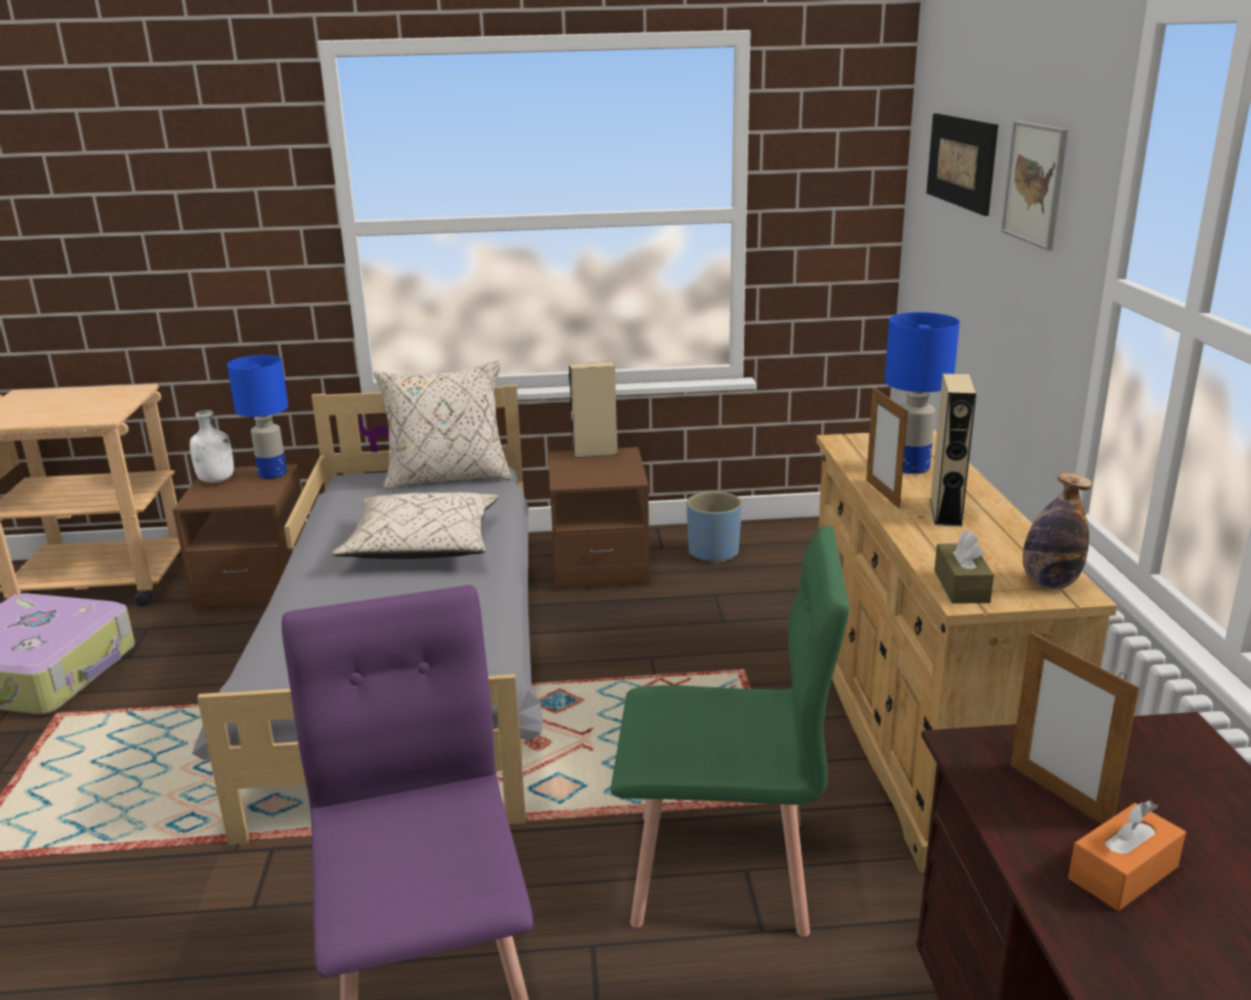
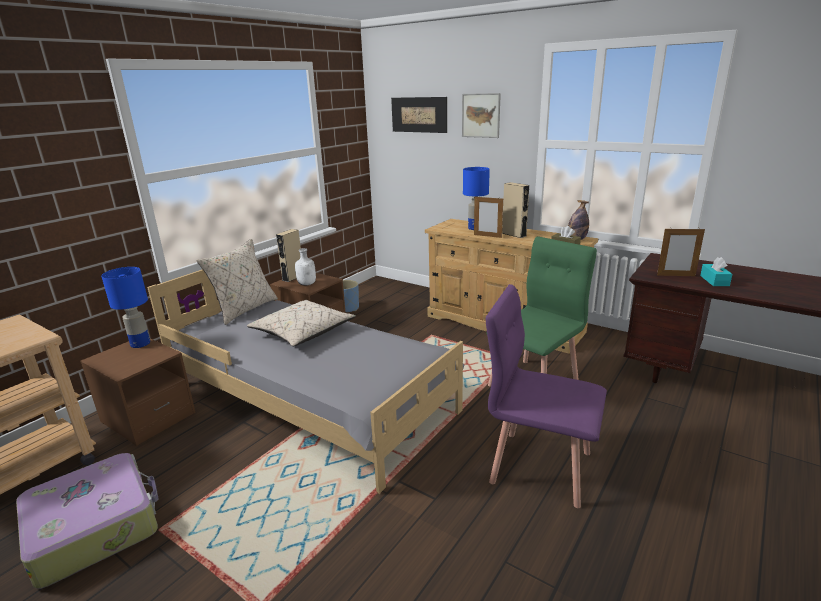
camera: 50 degrees left, 0 degrees up
(217, 480) = (109, 360): white bottle -> white bottle (307, 284)
(1123, 873) = (714, 281): orange tissue box -> turquoise tissue box

